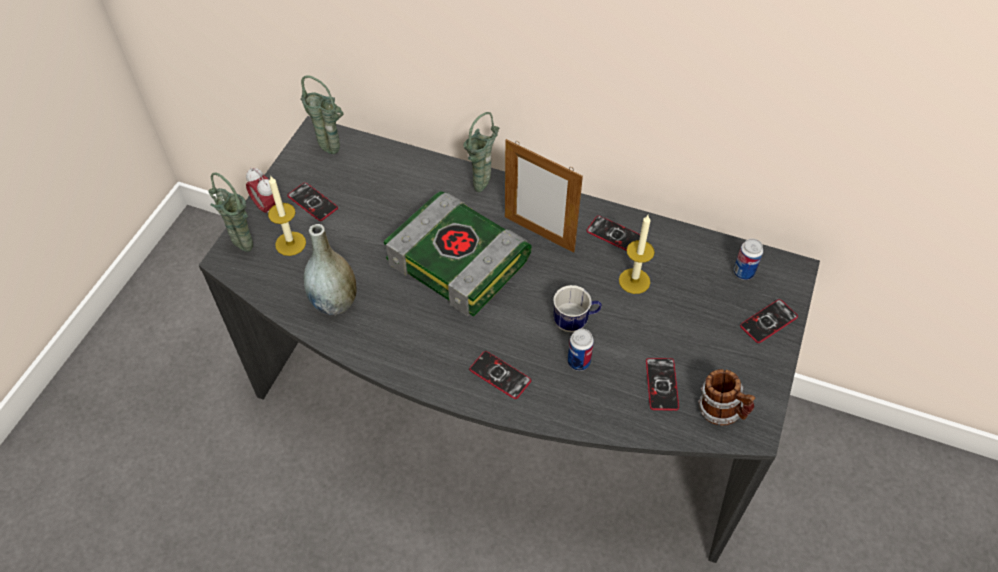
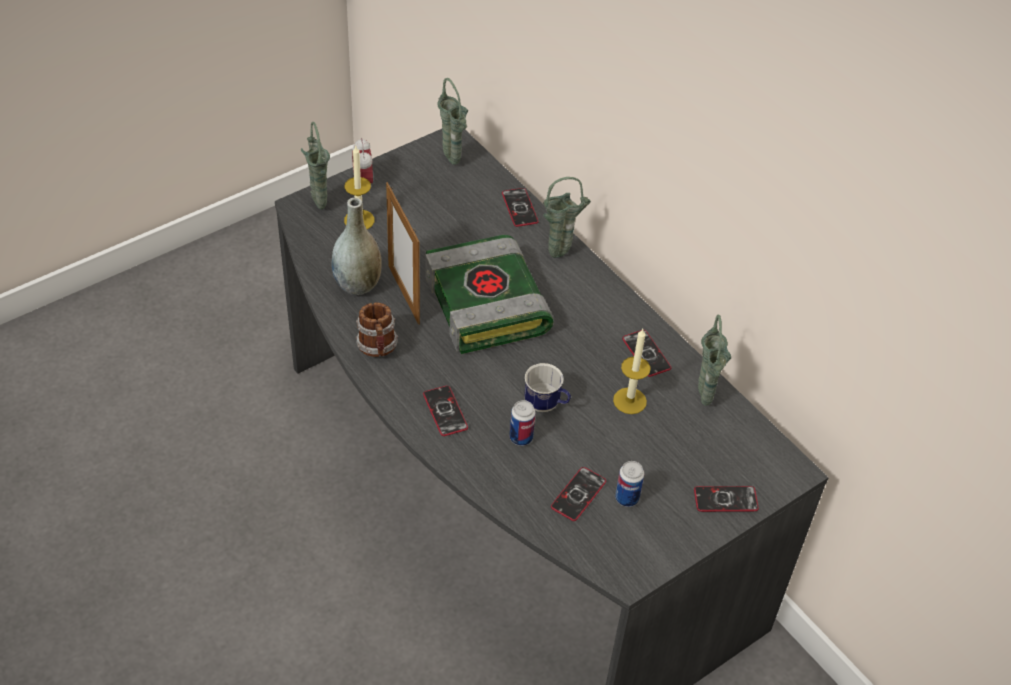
camera: 30 degrees right, 5 degrees down
(312, 202) = (403, 196): phone -> phone (519, 208)
(539, 234) = (577, 318): picture frame -> picture frame (404, 294)
(688, 251) = (704, 403): none -> green vase
(721, 411) = (613, 544): mug -> mug (378, 348)
(743, 272) = (740, 447): can -> can (627, 498)

